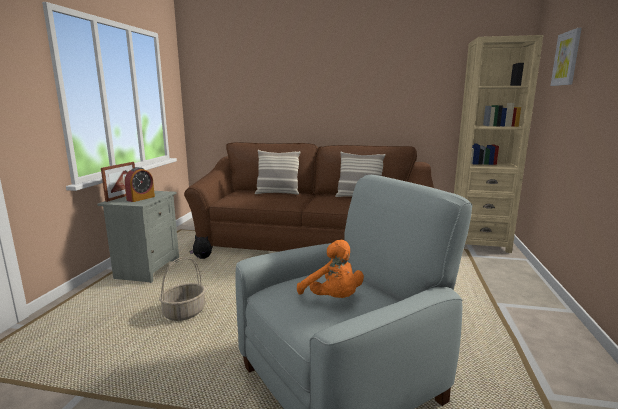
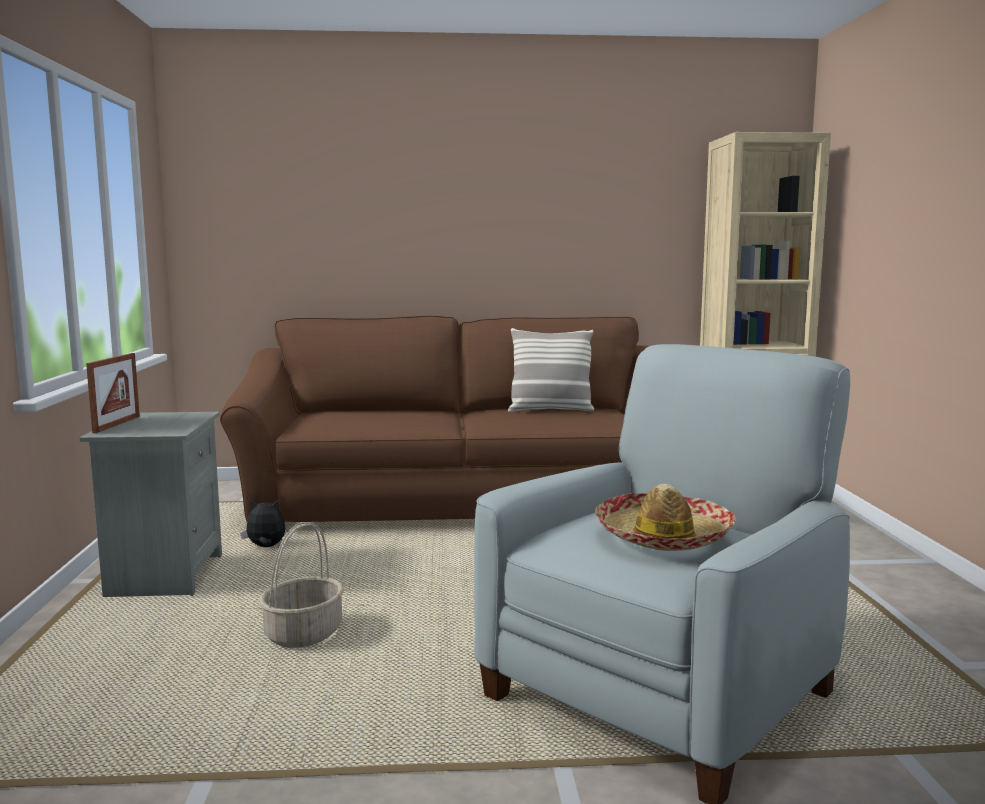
camera: 15 degrees left, 5 degrees down
(141, 198) = (162, 425): alarm clock -> none
(277, 193) = (395, 412): pillow -> none
(333, 299) = (663, 536): orange plush toy -> hat
(567, 58) = (874, 170): picture -> none

